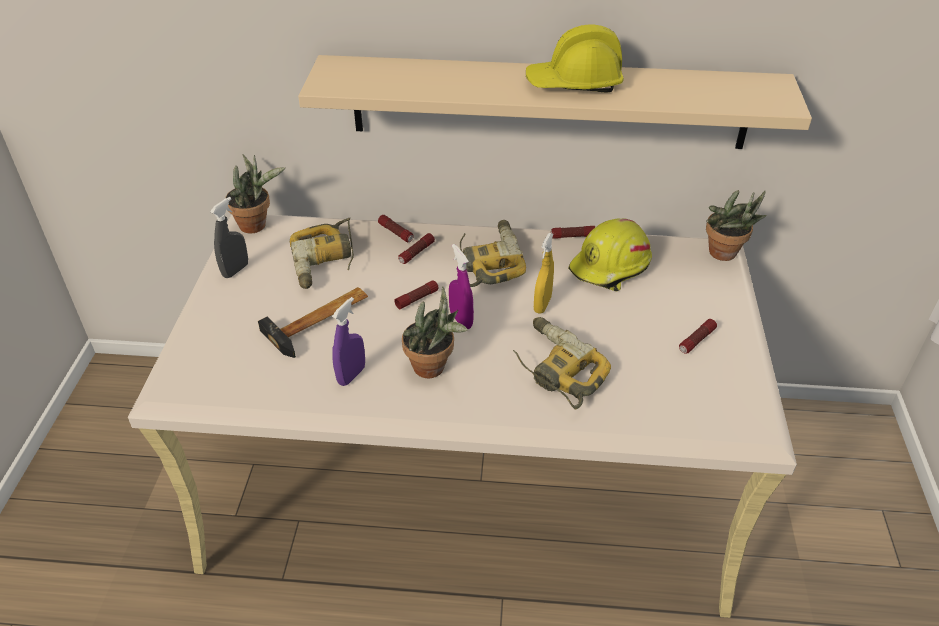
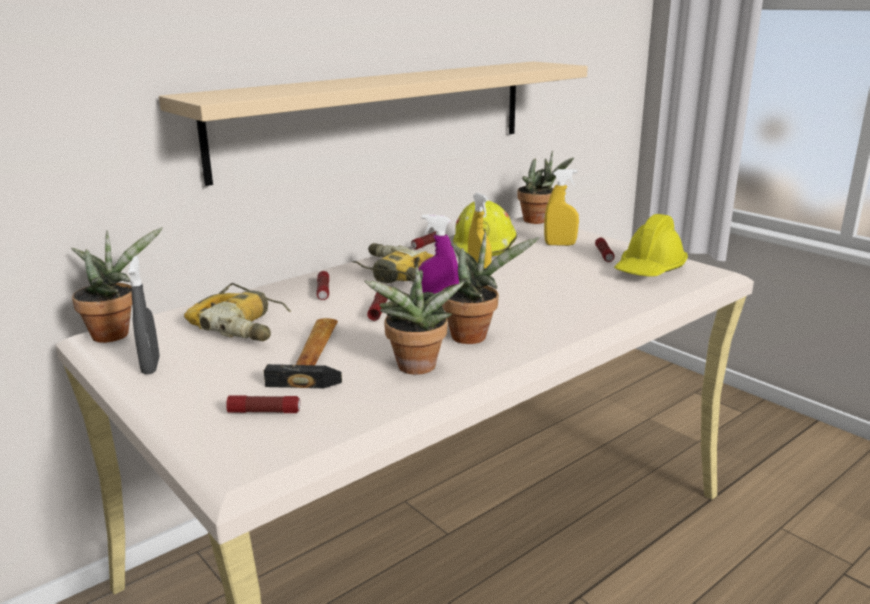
camera: 45 degrees left, 20 degrees down
(351, 375) = (415, 369): purple spray bottle -> potted plant
(396, 233) = (280, 288): flashlight -> flashlight (264, 412)
(555, 369) = (556, 299): power drill -> none
(574, 84) = (420, 76): yellow hard hat -> yellow hard hat (650, 270)
(683, 302) = (560, 244): none -> yellow spray bottle

